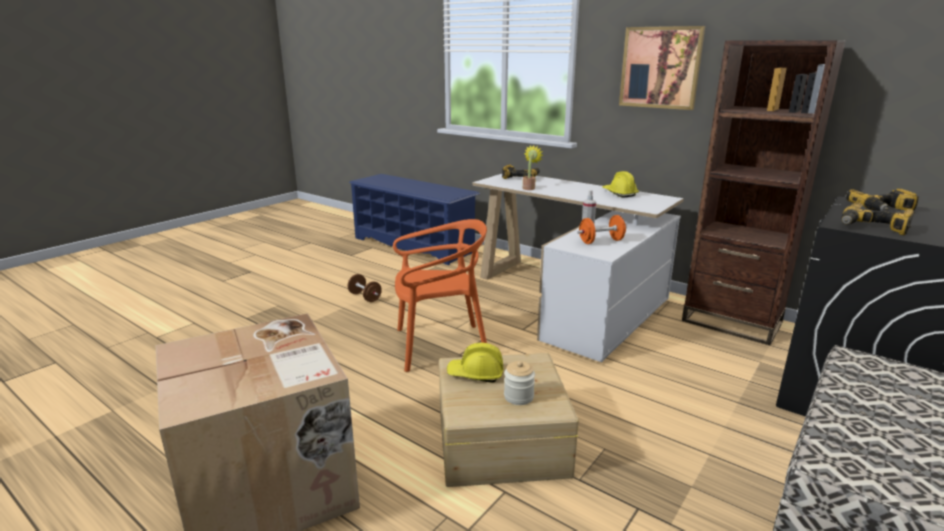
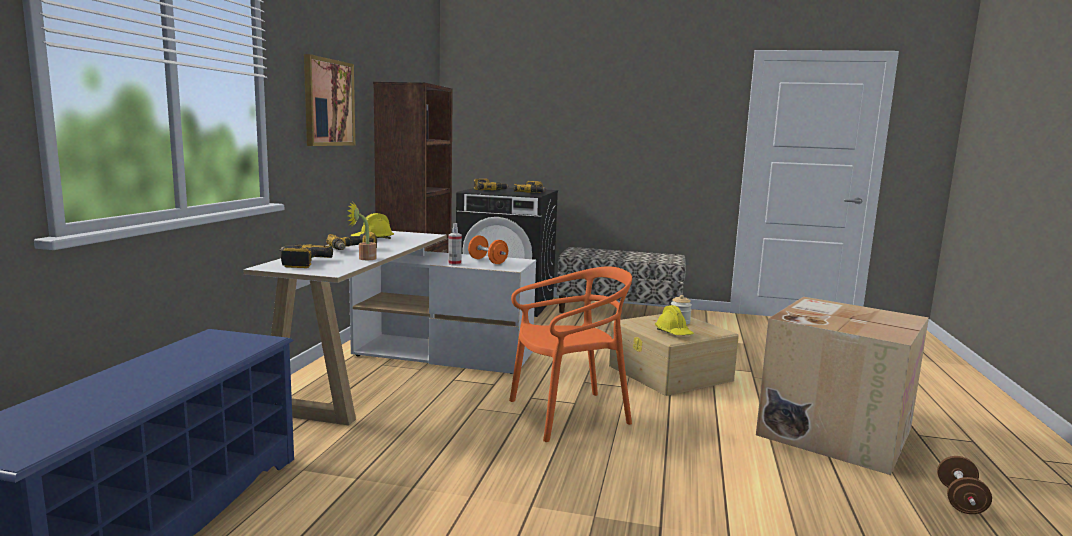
camera: 115 degrees left, 10 degrees down
(365, 297) = (477, 498): brown dumbbell -> brown dumbbell (960, 500)
(440, 345) = (568, 414): orange chair -> orange chair turned 105 degrees clockwise
(566, 187) = (352, 250): none -> power drill

